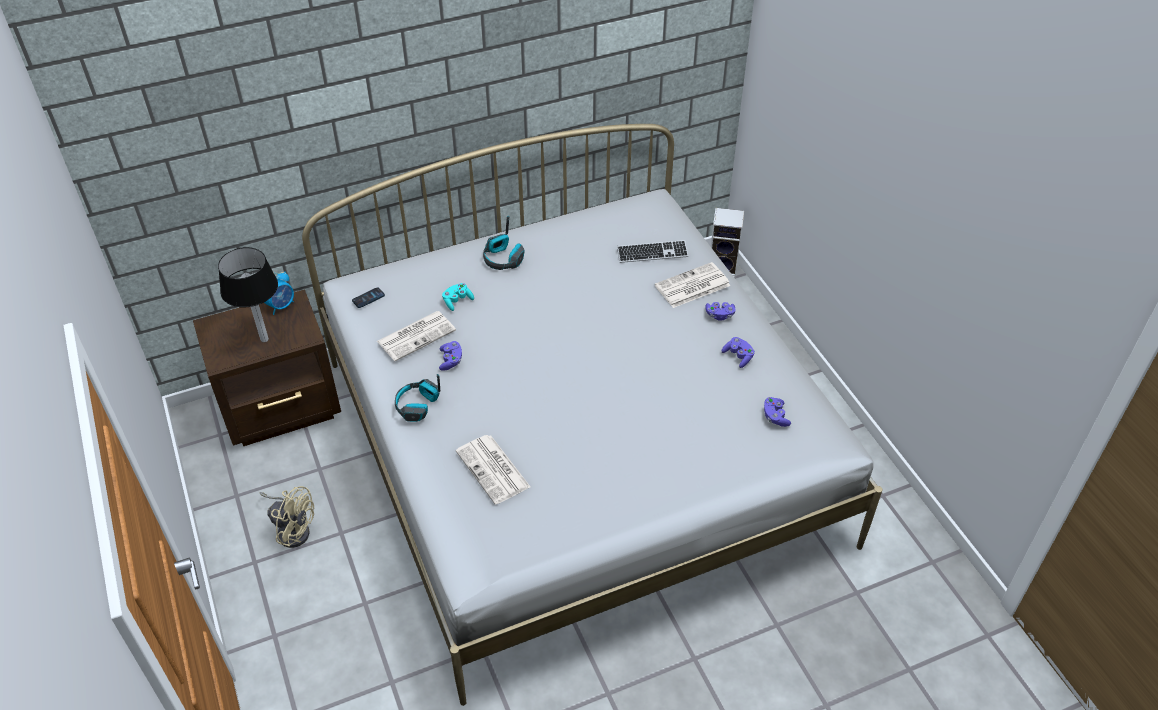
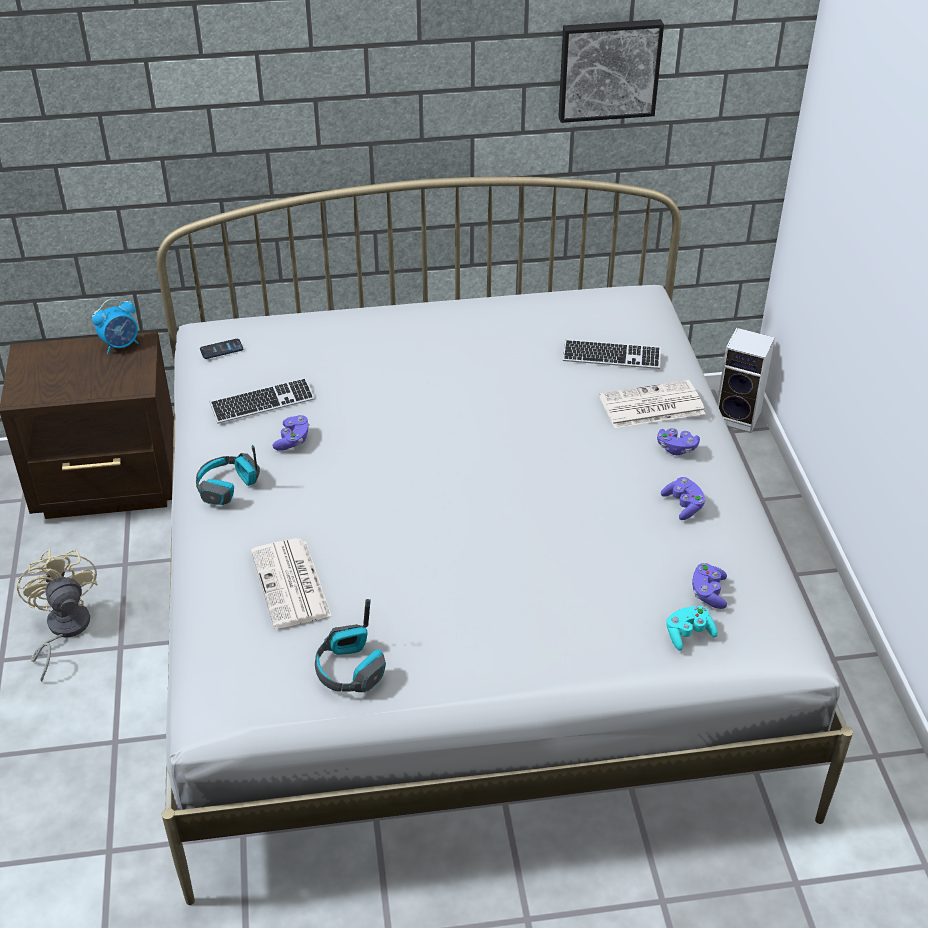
camera: 15 degrees right, 5 degrees down
(265, 339) = (85, 380): table lamp -> none
(292, 529) = (63, 630): beige fan -> beige fan turned 150 degrees counterclockwise
(417, 335) = (262, 403): newspaper -> keyboard
(457, 301) = (331, 371): turquoise game controller -> turquoise game controller (688, 634)
(503, 259) = (410, 331): headphones -> headphones (350, 669)
(618, 46) = (608, 69): none -> picture

